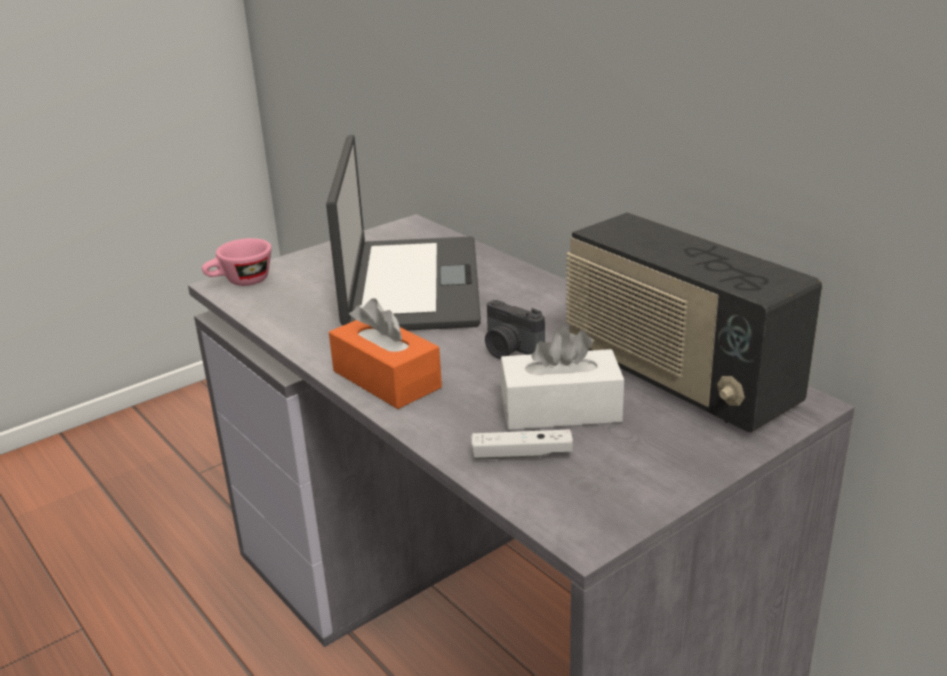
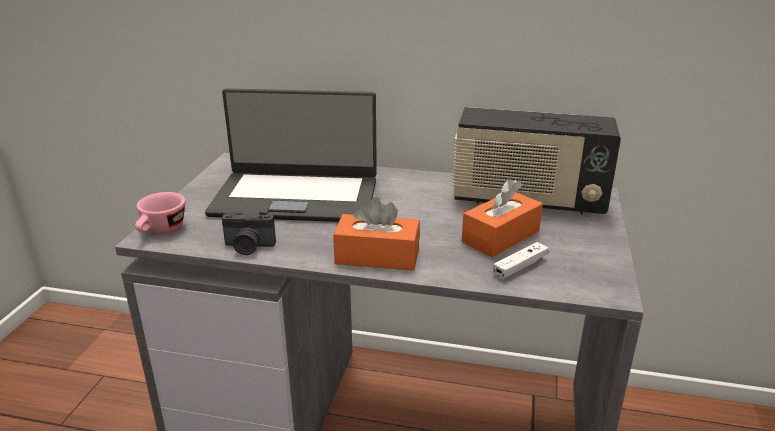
camera: 40 degrees left, 0 degrees up
(410, 285) = (296, 196): laptop -> laptop turned 135 degrees clockwise
(509, 350) = (421, 215): camera -> camera (249, 247)
(560, 410) = (500, 236): white tissue box -> orange tissue box

